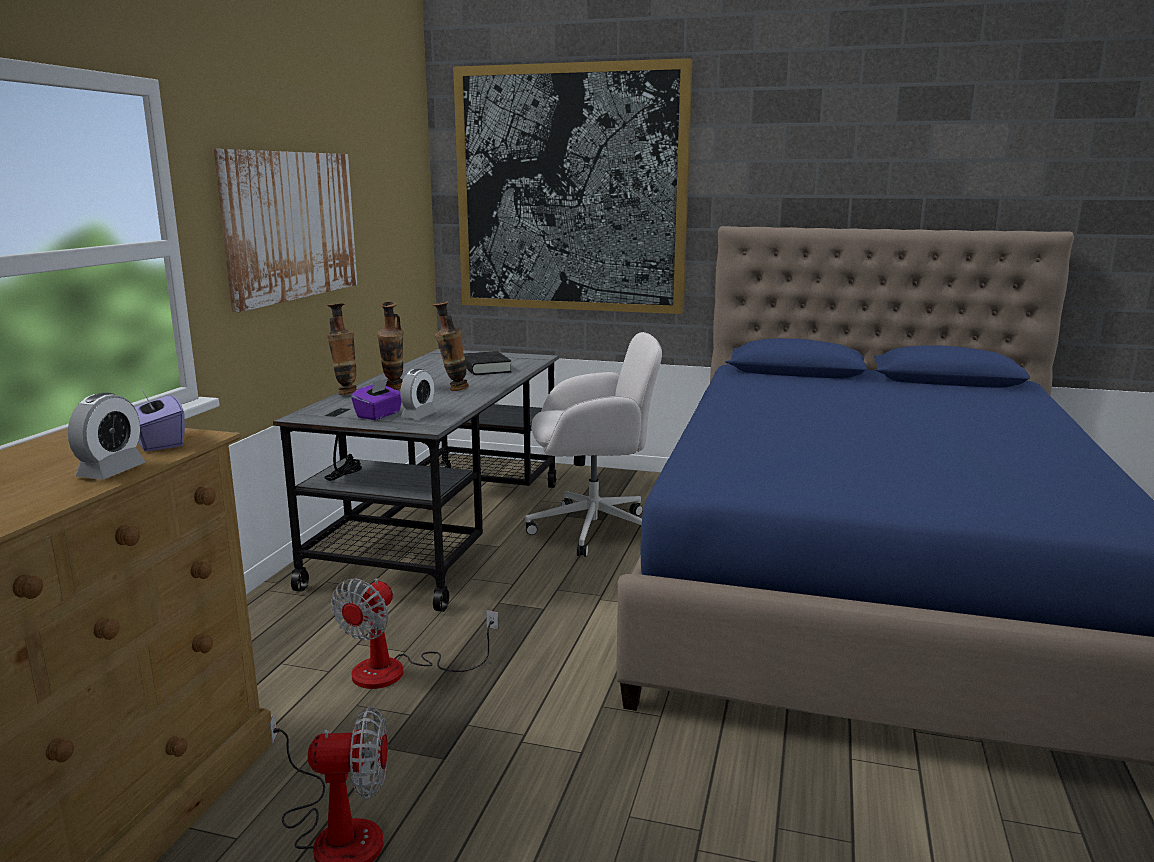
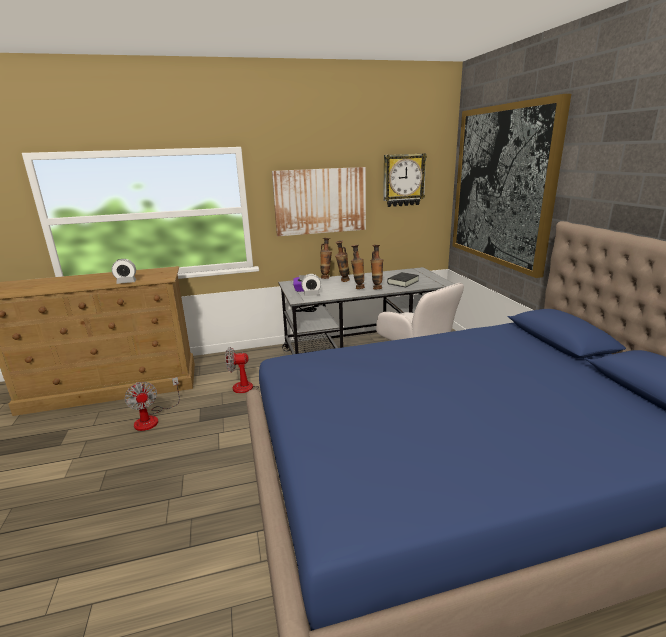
camera: 60 degrees right, 5 degrees up
(157, 443) = (157, 277): purple tissue box -> none
(385, 185) = (403, 180): none -> wall clock
(479, 383) = (376, 288): none -> vase

